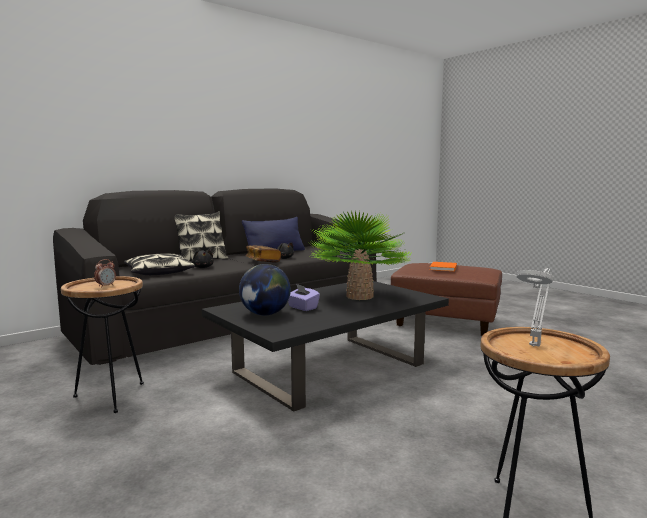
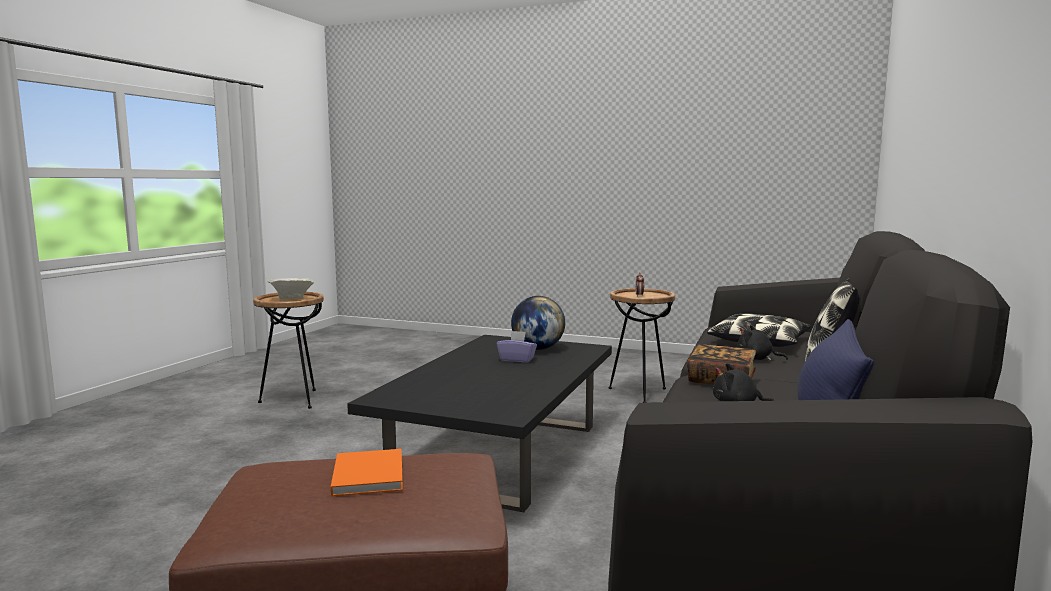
camera: 150 degrees right, 0 degrees up
(360, 296) = (476, 384): potted plant -> none
(535, 344) = (291, 299): grey table lamp -> beige bowl

